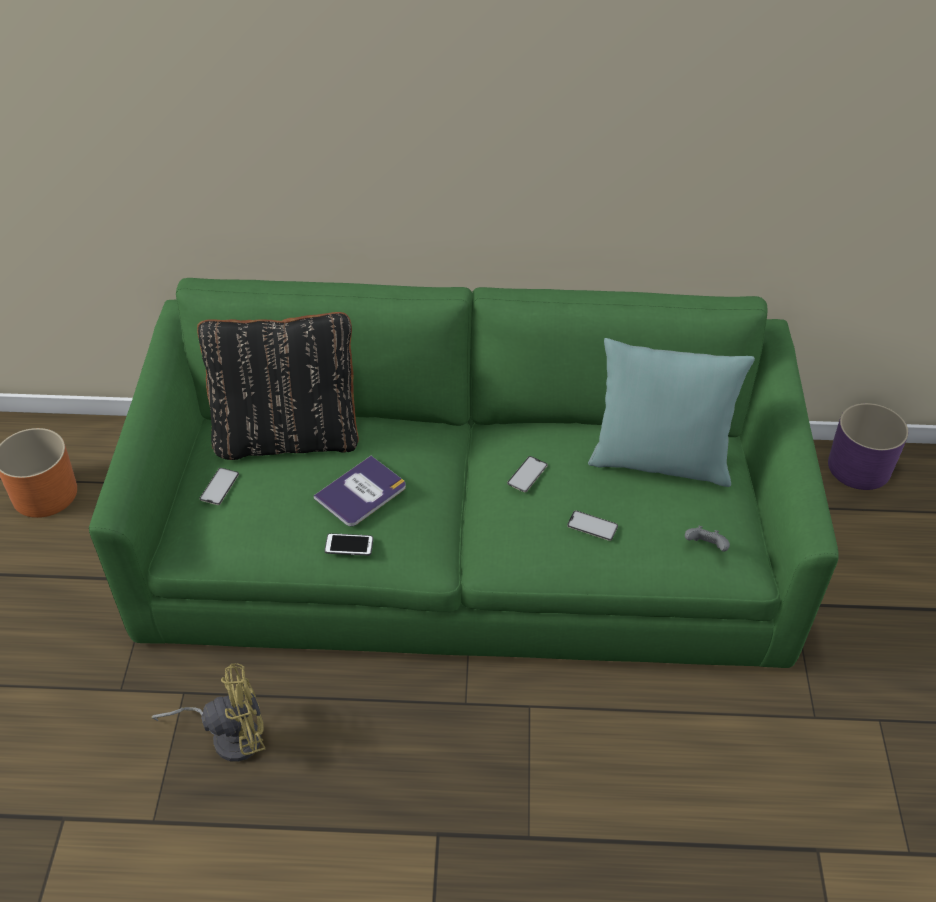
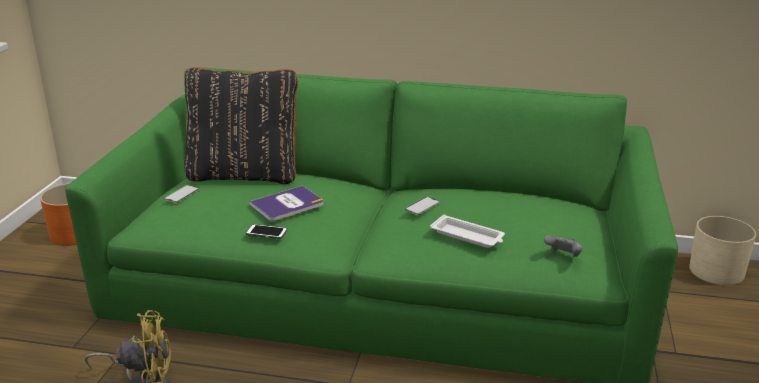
camera: 10 degrees right, 20 degrees down
(592, 526) = (468, 236): phone -> white tray
(659, 461) = (533, 207): turquoise pillow -> none
(859, 468) = (716, 271): purple planter -> beige planter

